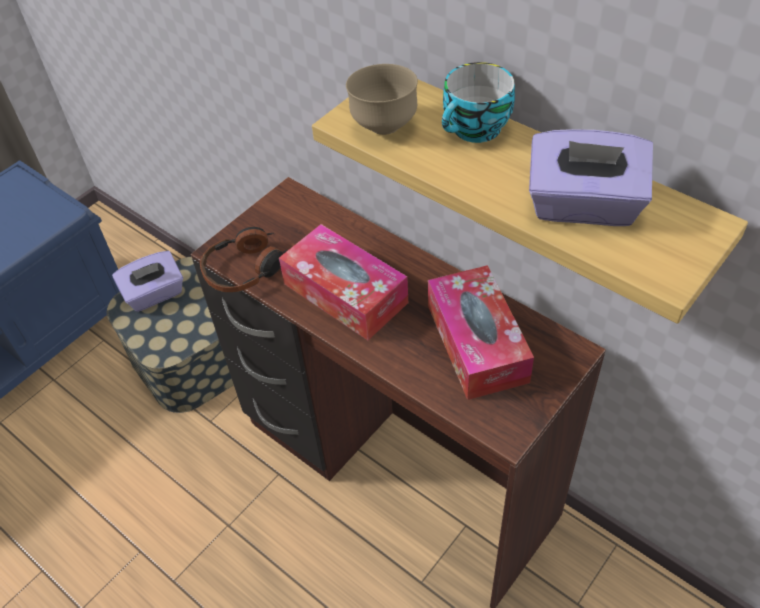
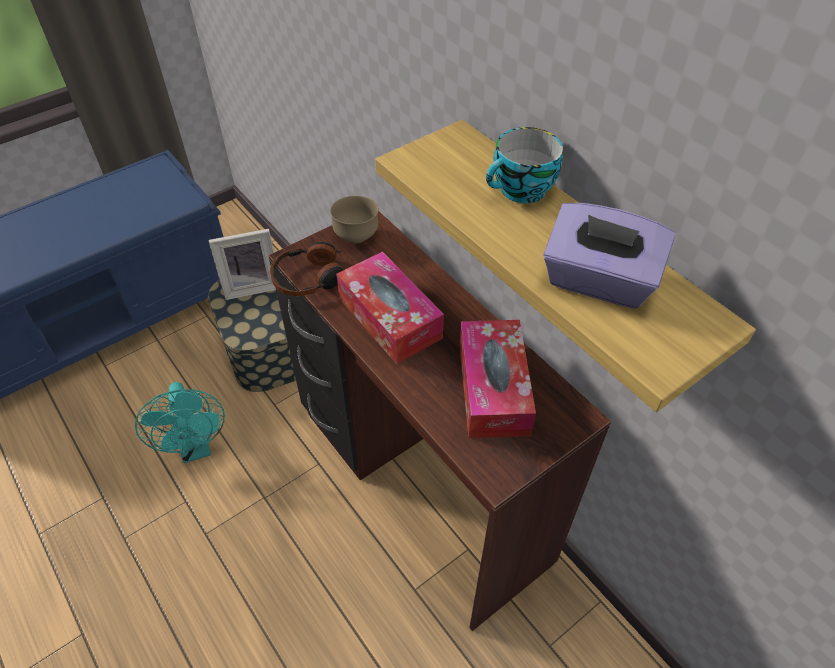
camera: 10 degrees right, 0 degrees up
(135, 489) = (196, 447): none -> turquoise fan
(155, 294) = (252, 286): purple tissue box -> picture frame
(384, 126) = (439, 171): brown bowl -> brown bowl (356, 236)

